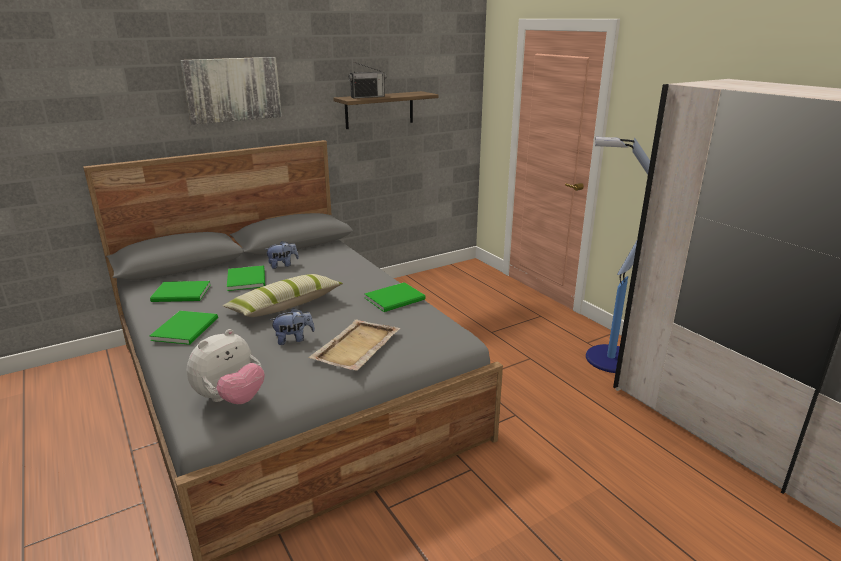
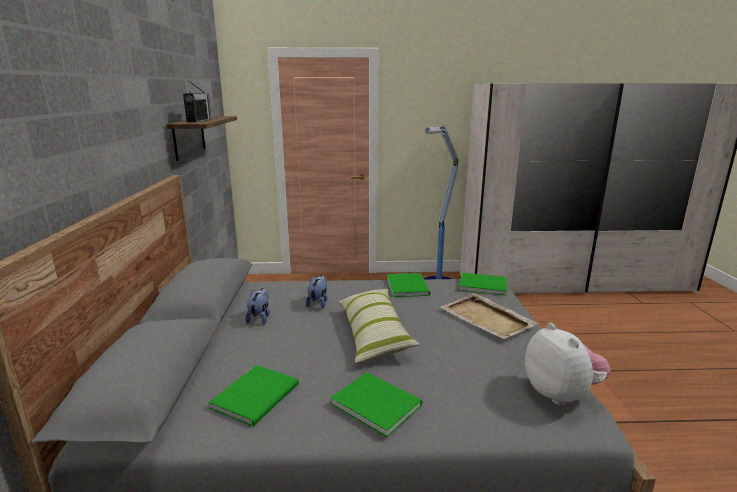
camera: 60 degrees left, 5 degrees down
(233, 89) = (101, 115): picture -> none
(248, 279) = (272, 343): green book -> green book (481, 284)
(293, 339) = (451, 343): plush toy -> plush toy (318, 303)

